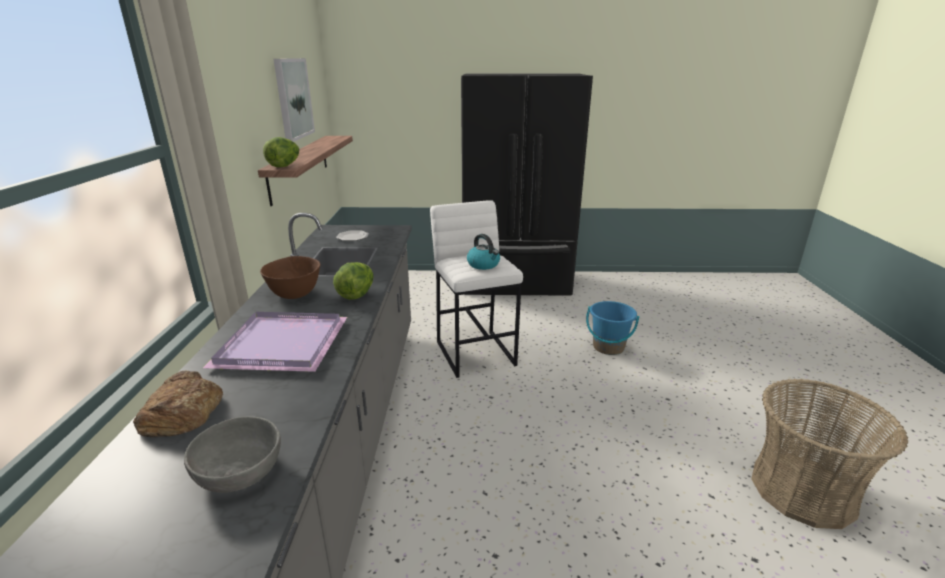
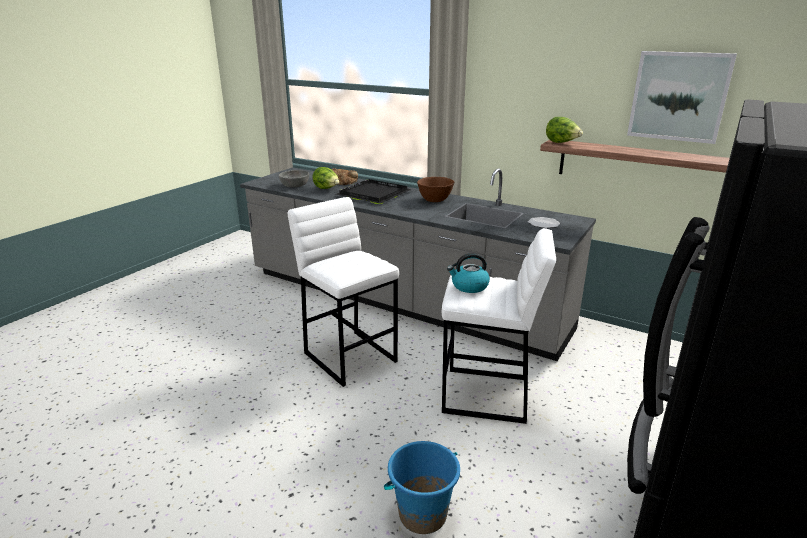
camera: 120 degrees right, 0 degrees up
(285, 343) = (374, 194): purple tray -> black tray
(356, 294) = (415, 211): lettuce -> lettuce (326, 189)
(490, 450) = (348, 356): none -> white stool
(802, 490) = (121, 493): basket -> none

